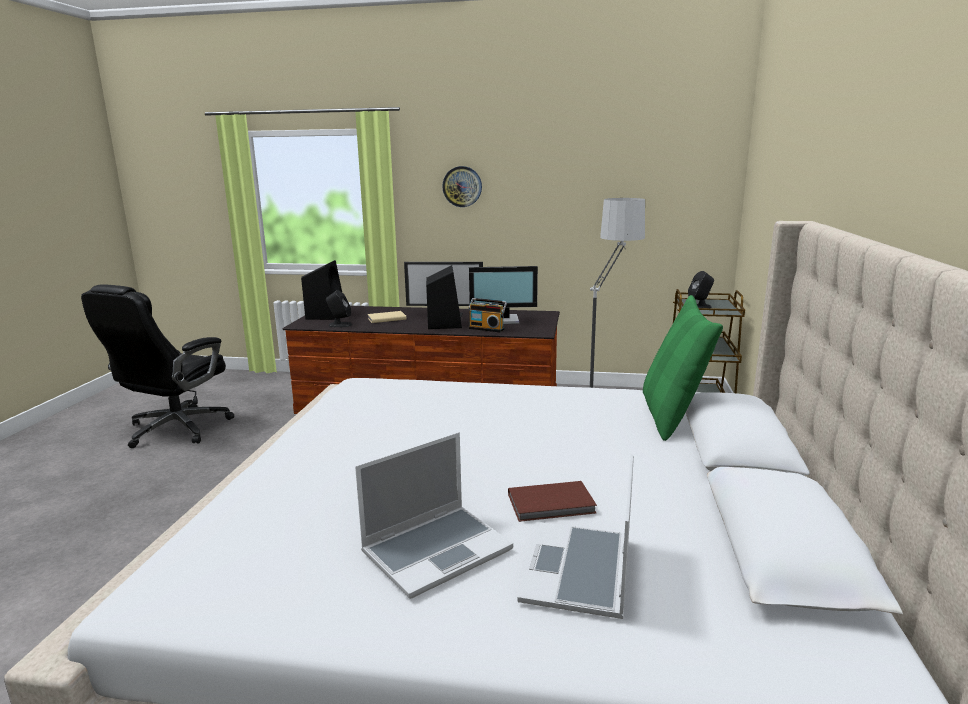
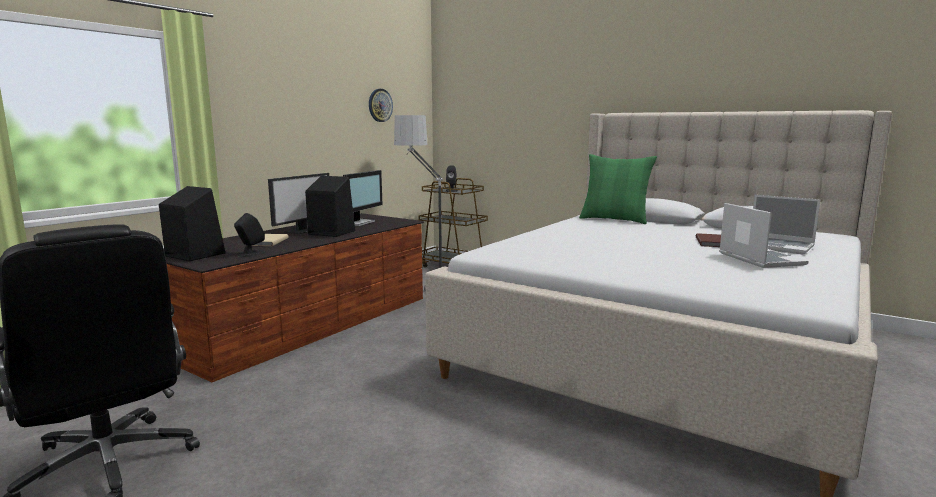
camera: 65 degrees left, 5 degrees down
(462, 186) = (265, 104): wall clock -> wall clock (380, 105)
(487, 329) = (372, 227): radio -> none

